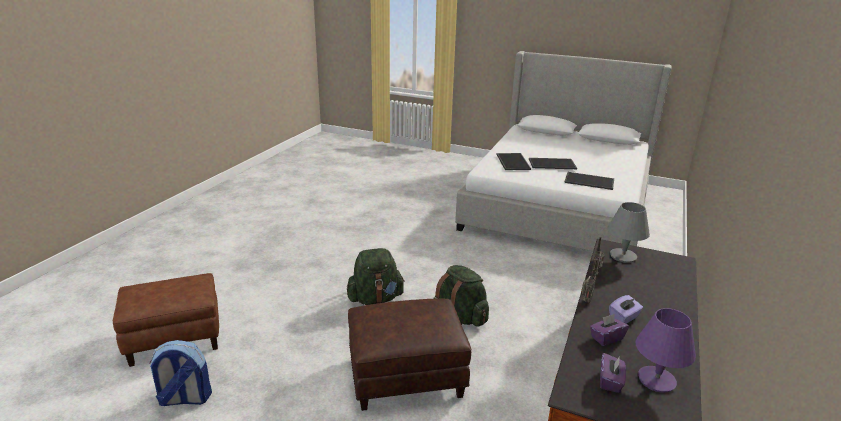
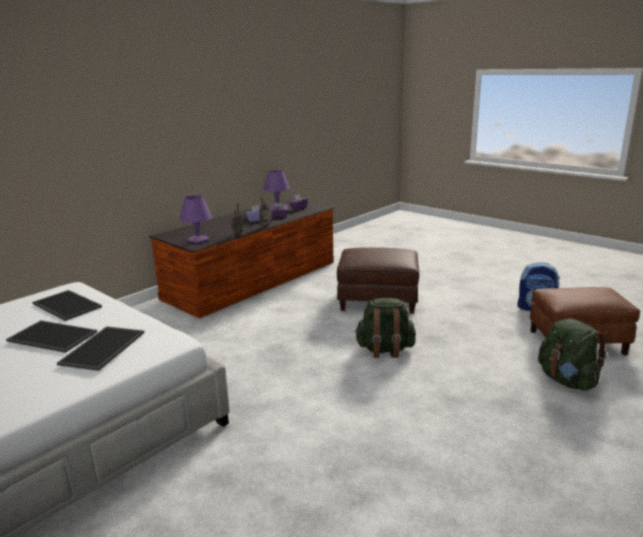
camera: 160 degrees left, 5 degrees down
(460, 317) = (313, 326): green backpack -> green backpack (567, 380)
(622, 256) = (198, 240): grey table lamp -> purple table lamp

